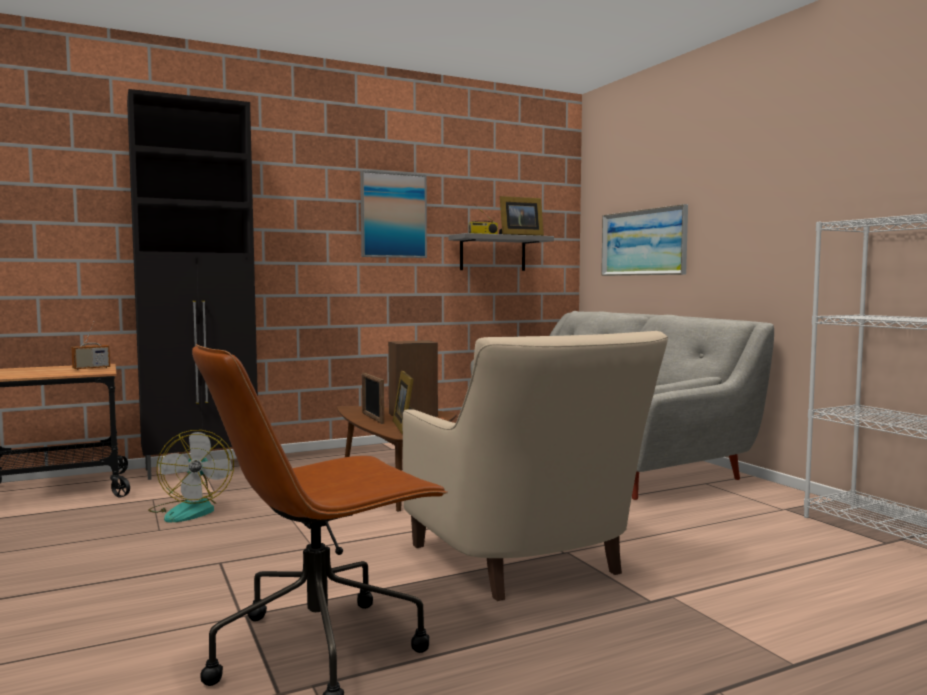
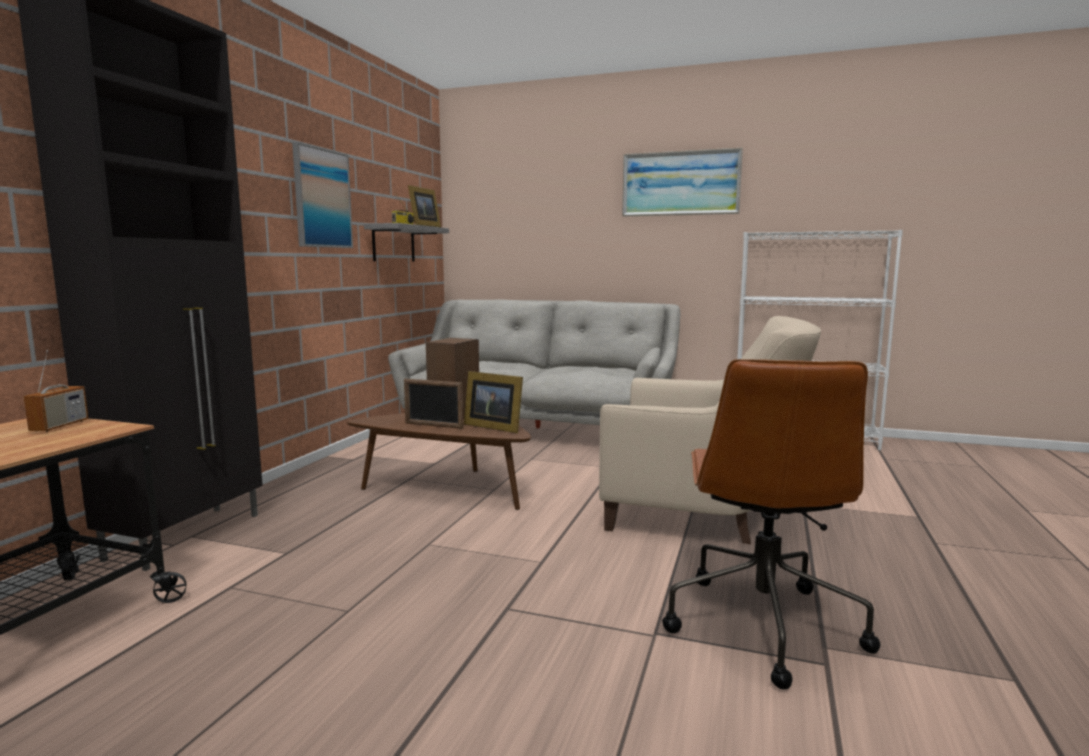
camera: 45 degrees left, 5 degrees up
(190, 510) = (319, 579): fan -> none
(643, 242) = (529, 238): picture -> picture (680, 183)

